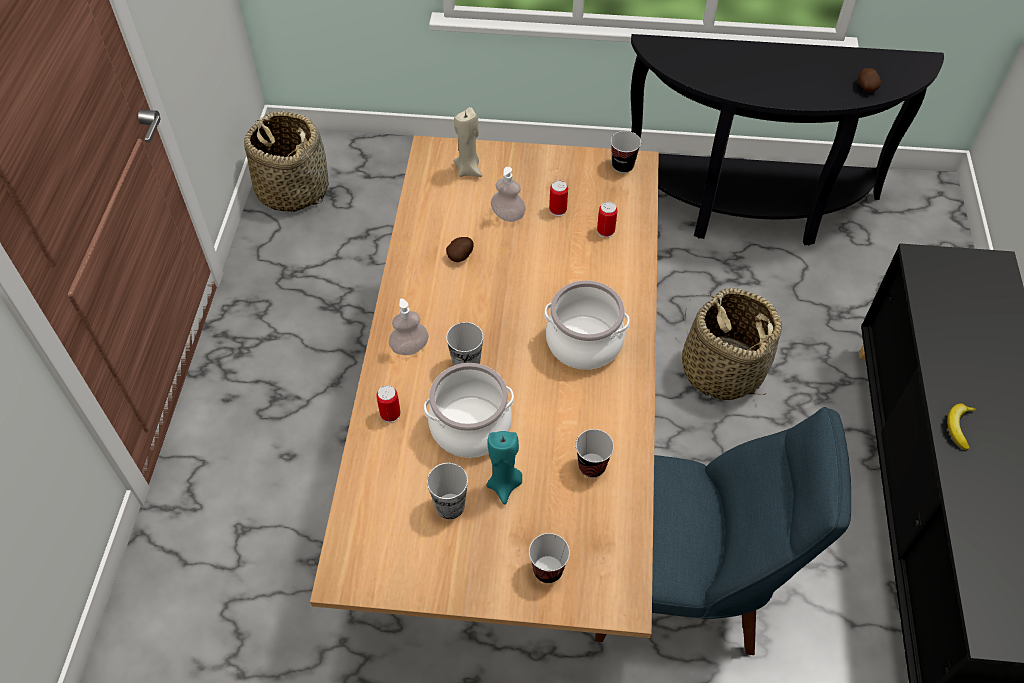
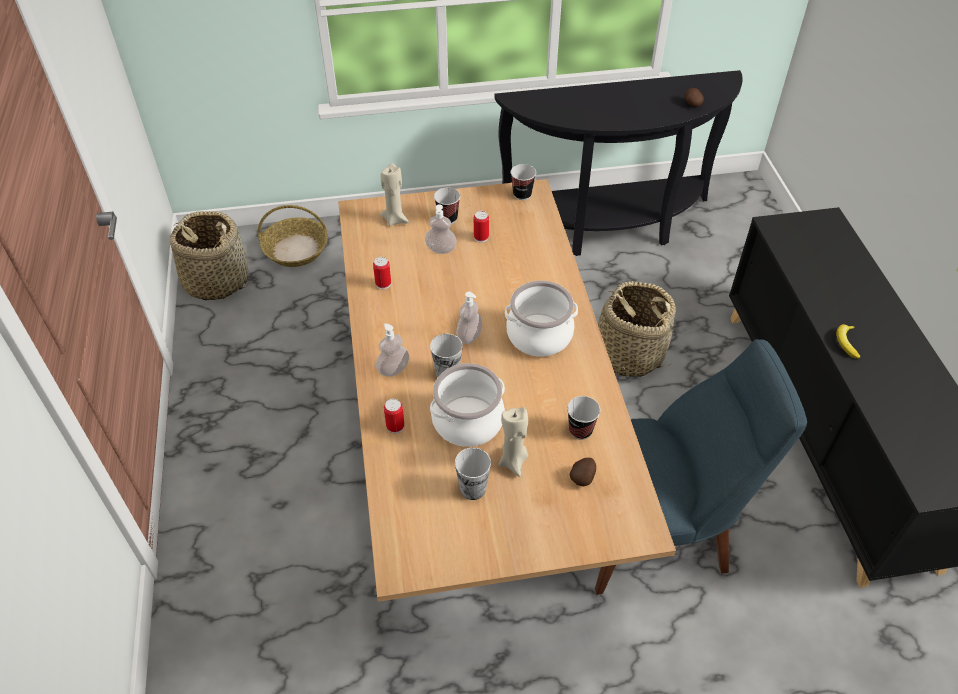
camera: 15 degrees left, 5 degrees down
(387, 170) = (296, 249): none -> basket
(461, 256) = (412, 288): potato -> potato (583, 477)
(505, 326) = (469, 336): none -> soap dispenser
(505, 485) = (513, 461): turquoise candle -> beige candle
(548, 570) = (573, 521): cup -> cup (447, 218)
(605, 231) = (526, 246): can -> can (383, 284)

